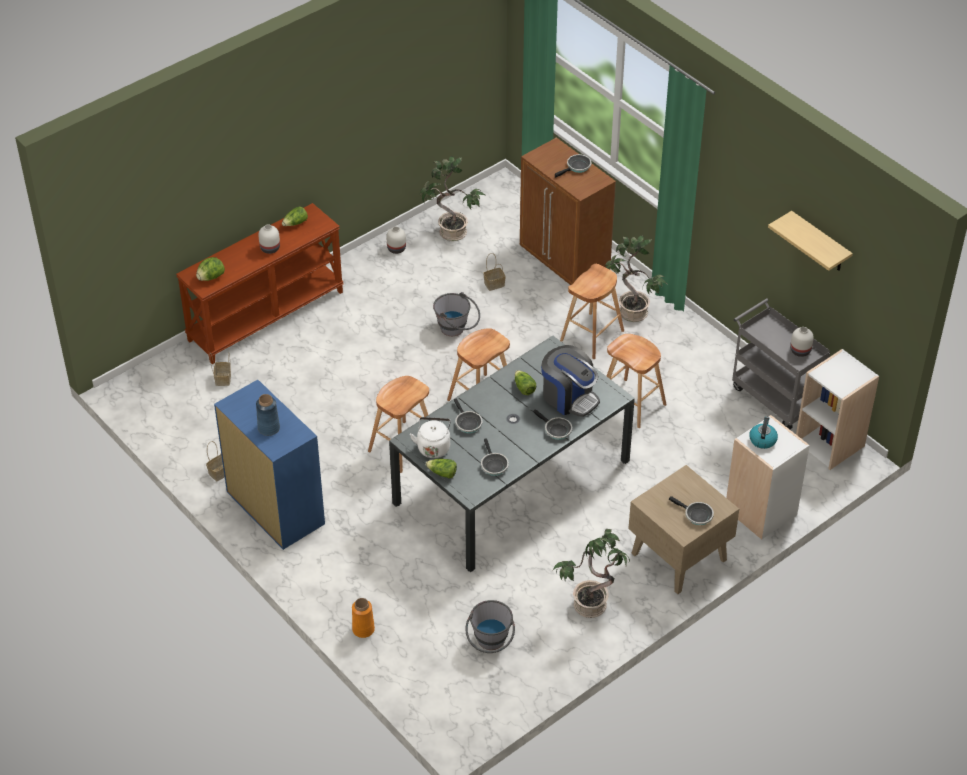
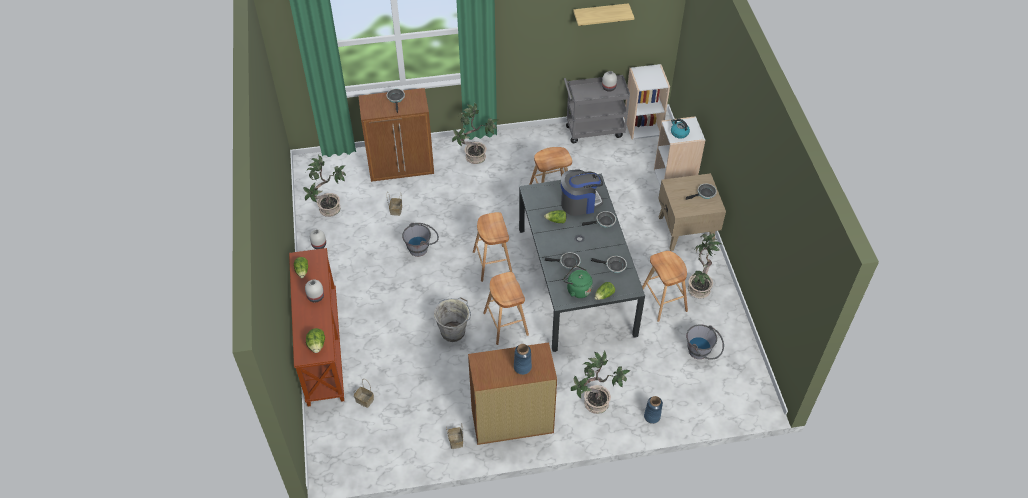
camera: 60 degrees left, 5 degrees up
(275, 507) = (511, 421): blue cabinet -> brown cabinet
(346, 571) = (596, 404): none -> potted plant
(360, 408) = (453, 331): none -> grey bucket
(363, 629) = (652, 416): orange vase -> blue vase
(433, 447) = (577, 289): white kettle -> green kettle
(592, 335) = (480, 185): brown stool -> brown stool (663, 301)

